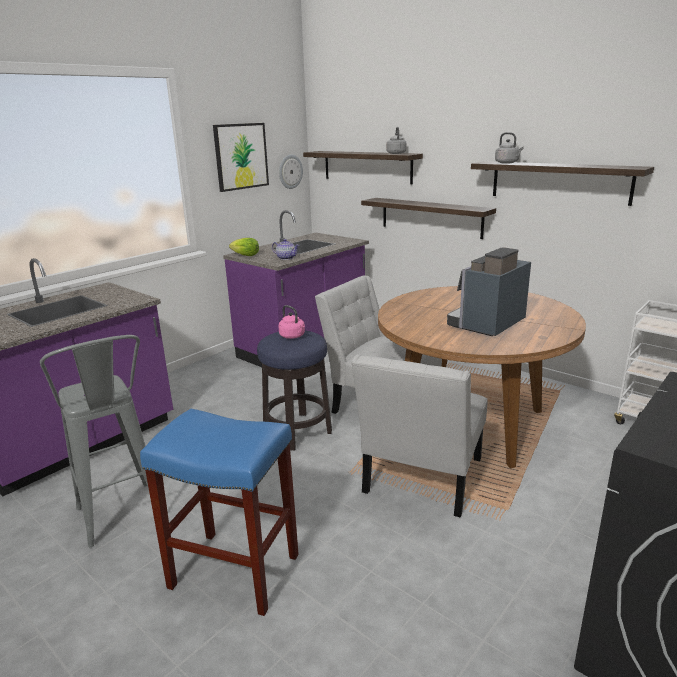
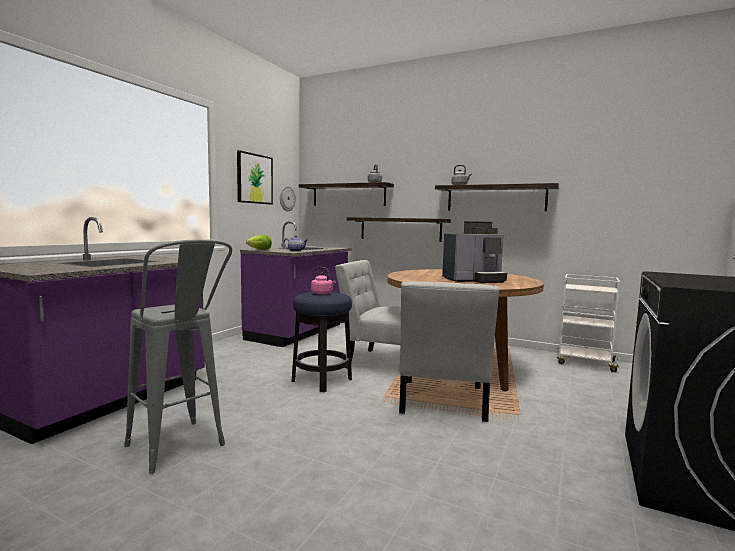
camera: 15 degrees left, 15 degrees down
(232, 571) = (312, 476): blue stool -> none
(487, 324) = (474, 280): coffee machine -> coffee machine turned 135 degrees counterclockwise

